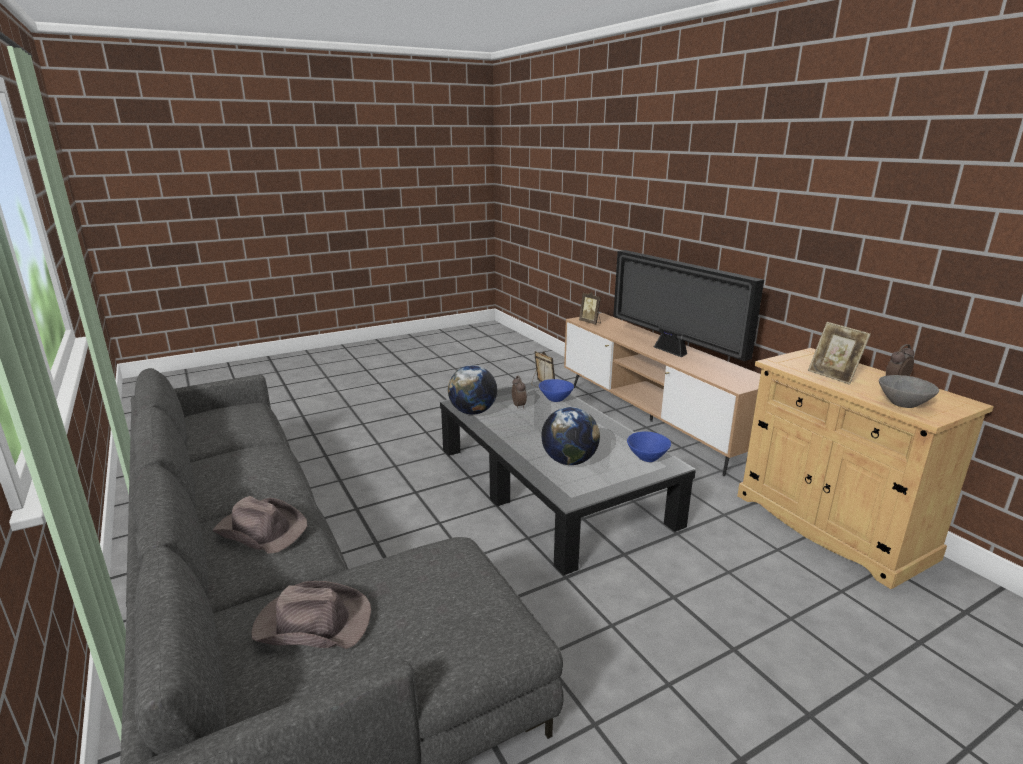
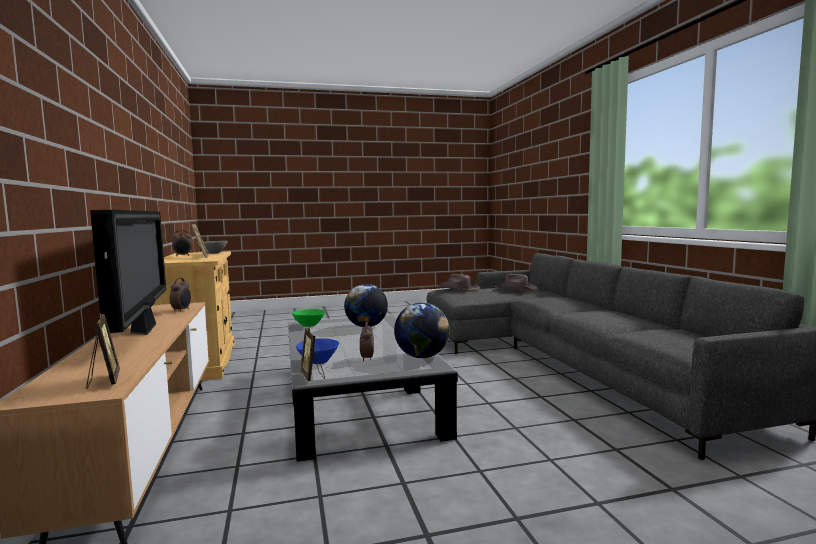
camera: 165 degrees left, 15 degrees down
(261, 529) = (561, 300): brown hat -> brown hat (459, 289)
(647, 458) = (309, 325): blue bowl -> green bowl
(714, 376) = (182, 310): none -> alarm clock

